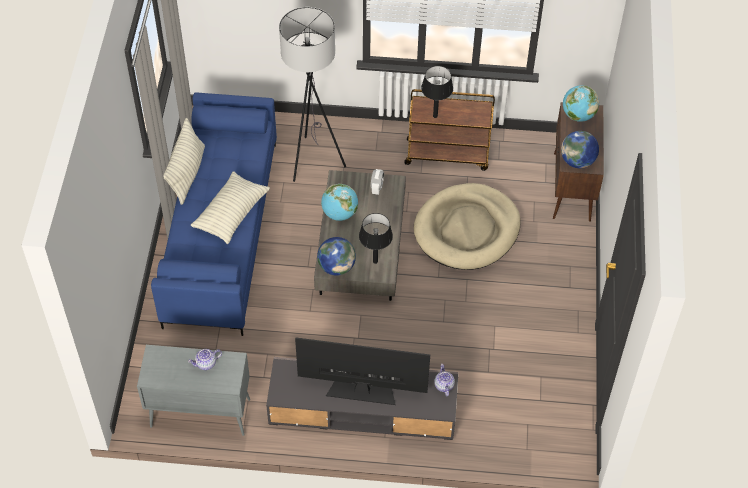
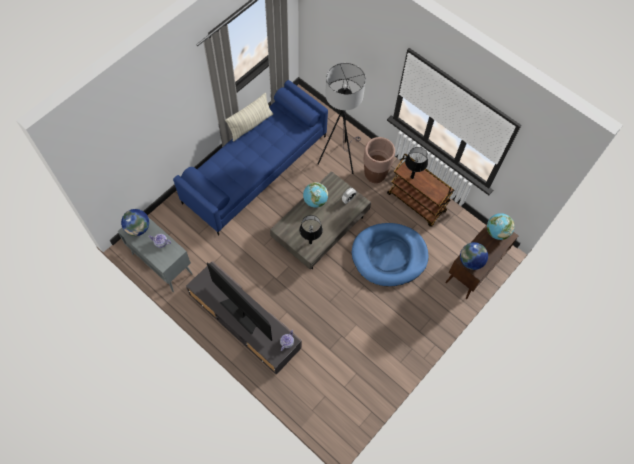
camera: 35 degrees right, 10 degrees up
(231, 214) = (254, 163): pillow -> none
(336, 267) = (287, 231): globe -> globe (138, 228)
(373, 152) = (375, 174): none -> brown planter
(467, 230) = (389, 255): beige dog bed -> blue dog bed

